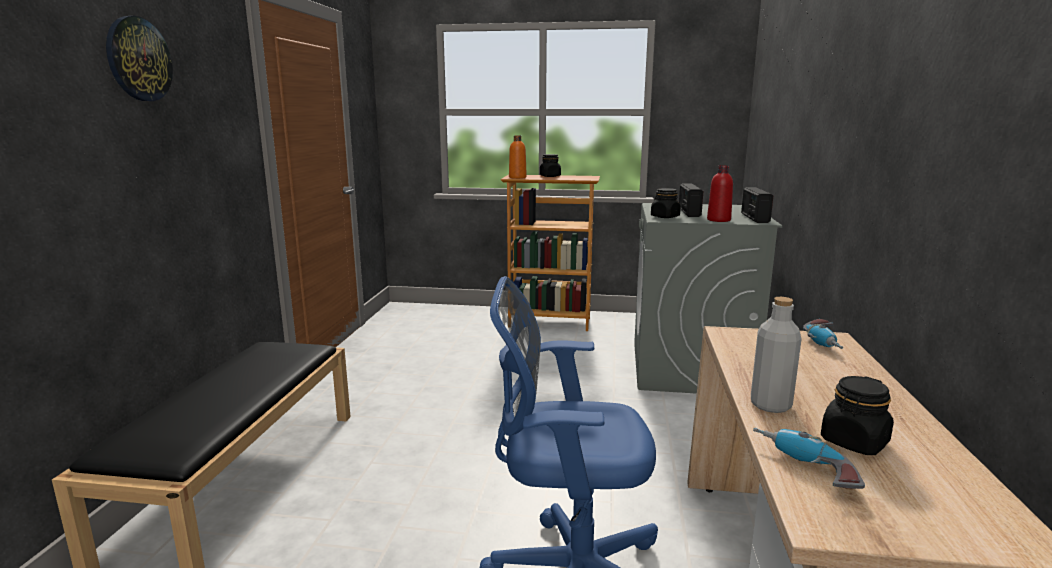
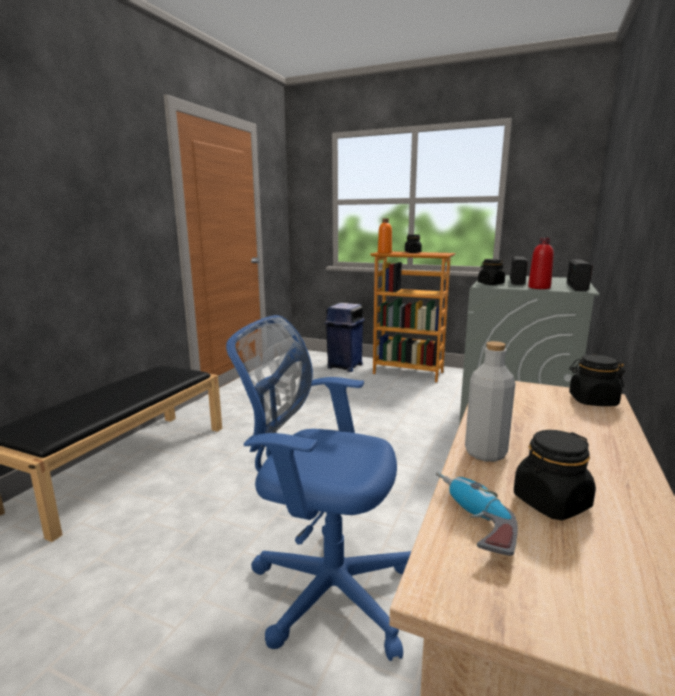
camera: 15 degrees right, 0 degrees up
(138, 59) = (63, 149): wall clock -> none
(468, 320) = (344, 366): none -> blue trash can
(825, 342) = (592, 401): power drill -> black jar

